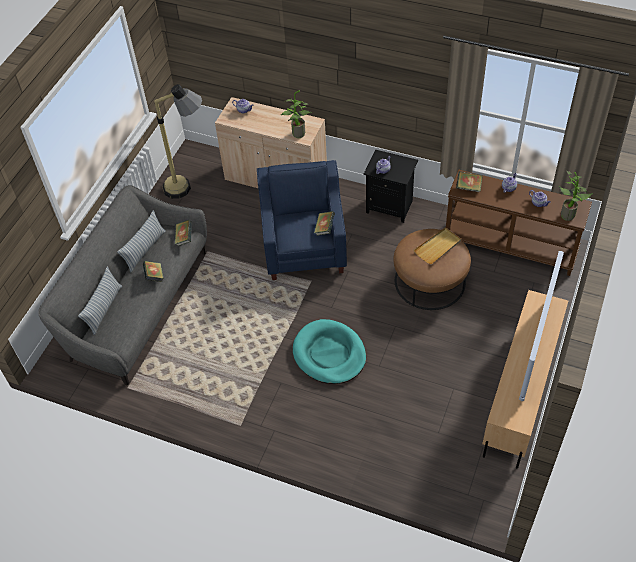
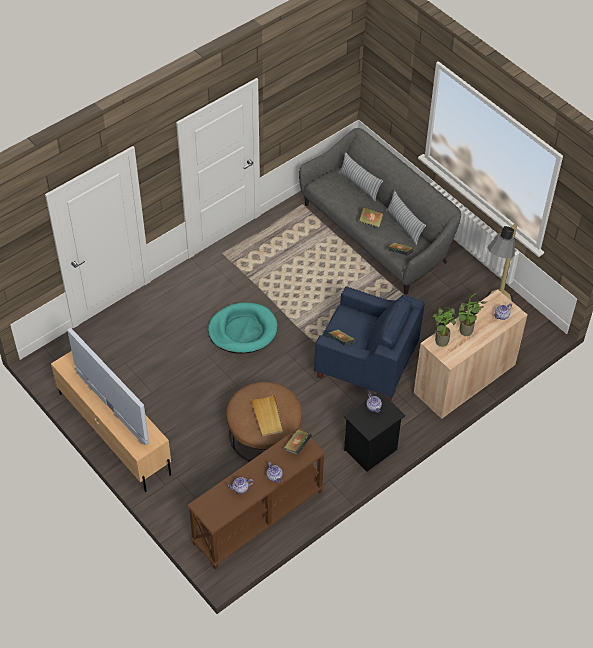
camera: 115 degrees right, 0 degrees up
(569, 215) = (210, 503): potted plant -> potted plant (466, 333)

